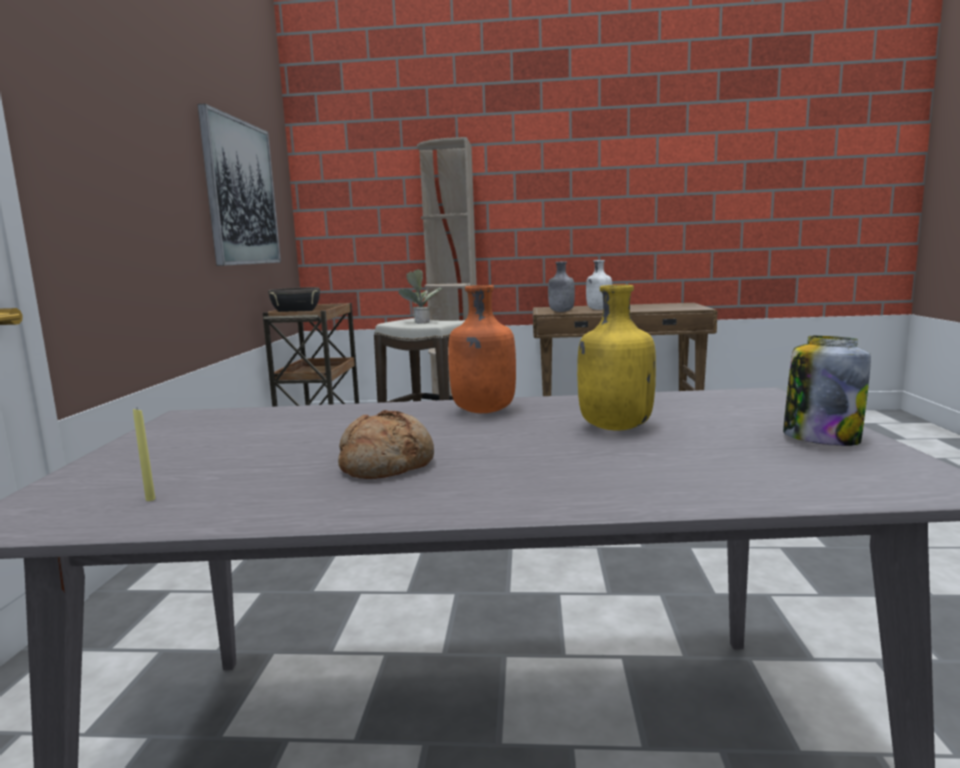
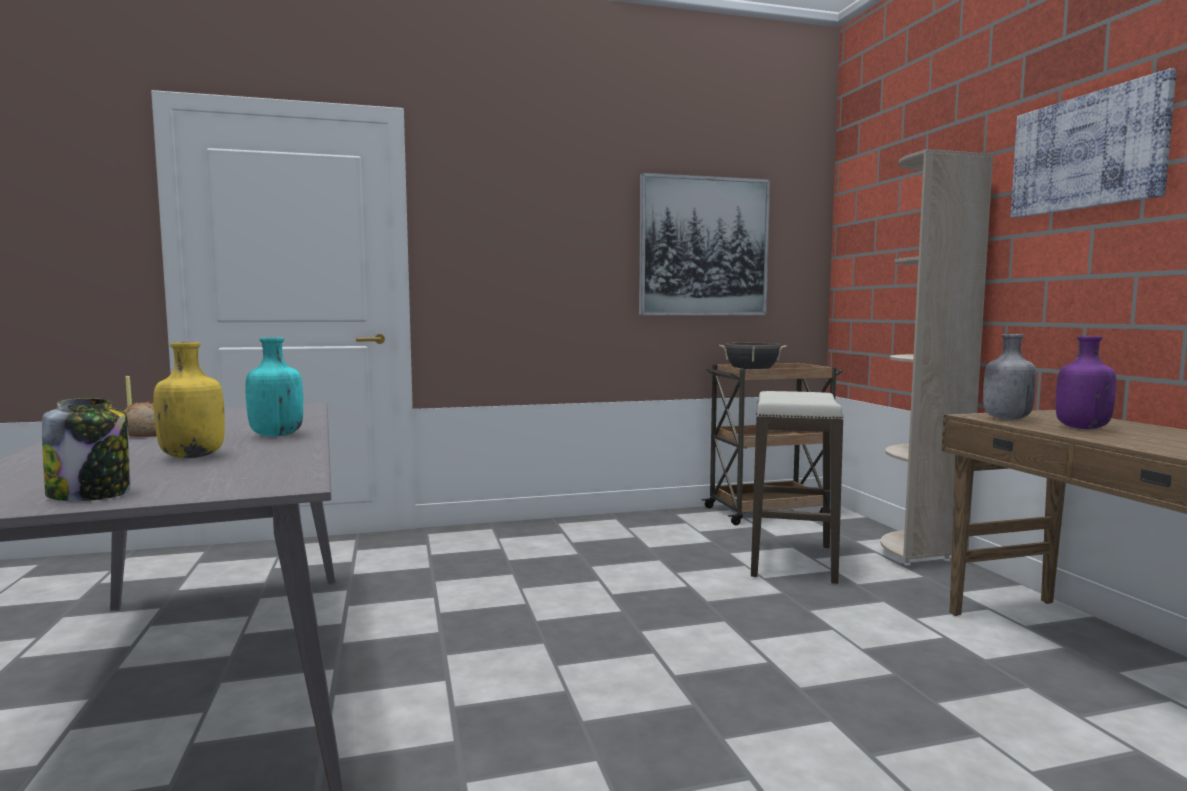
camera: 70 degrees right, 5 degrees down
(421, 322) = (793, 397): potted plant -> none
(483, 411) = (275, 435): orange bottle -> turquoise bottle
(537, 155) = (1087, 152): none -> picture
(598, 309) = (1081, 428): white bottle -> purple bottle

